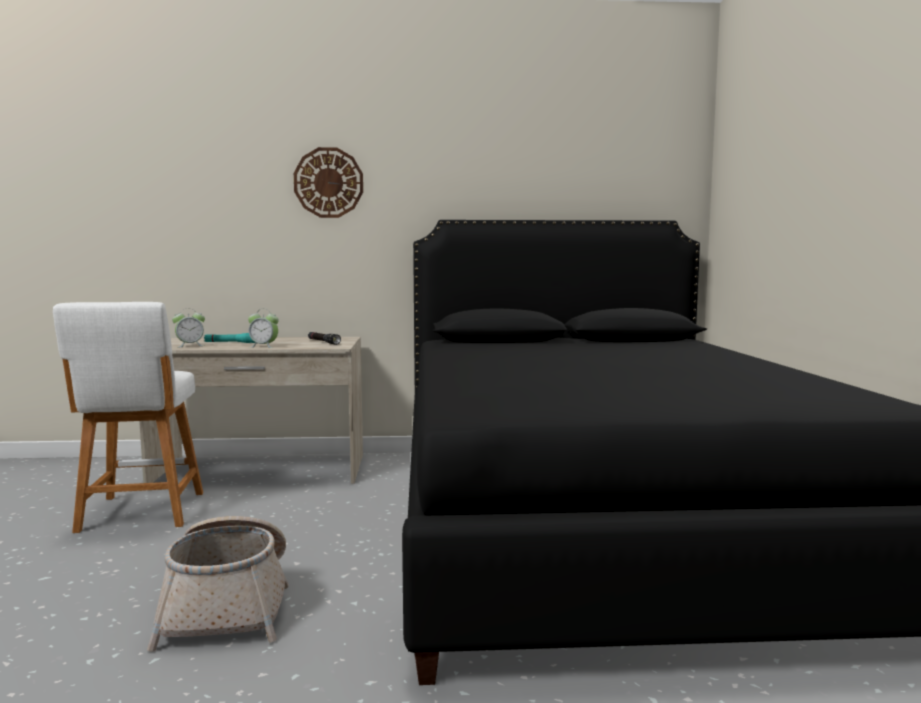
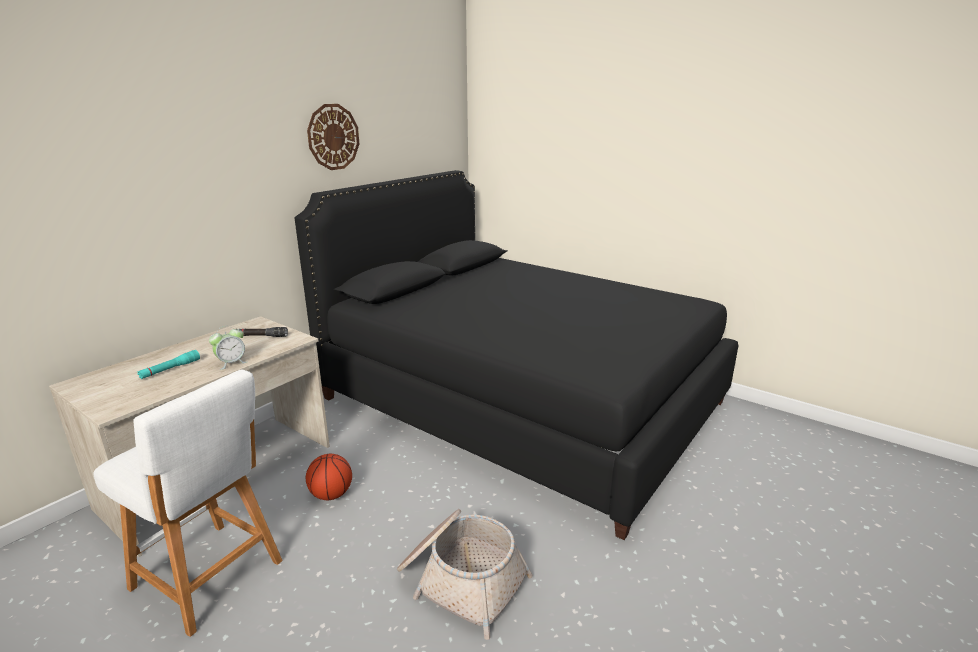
camera: 50 degrees left, 15 degrees up
(190, 345) = (142, 391): alarm clock -> none
(287, 509) = (331, 495): none -> basketball
(328, 183) = (200, 166): wall clock -> wall clock (333, 137)

